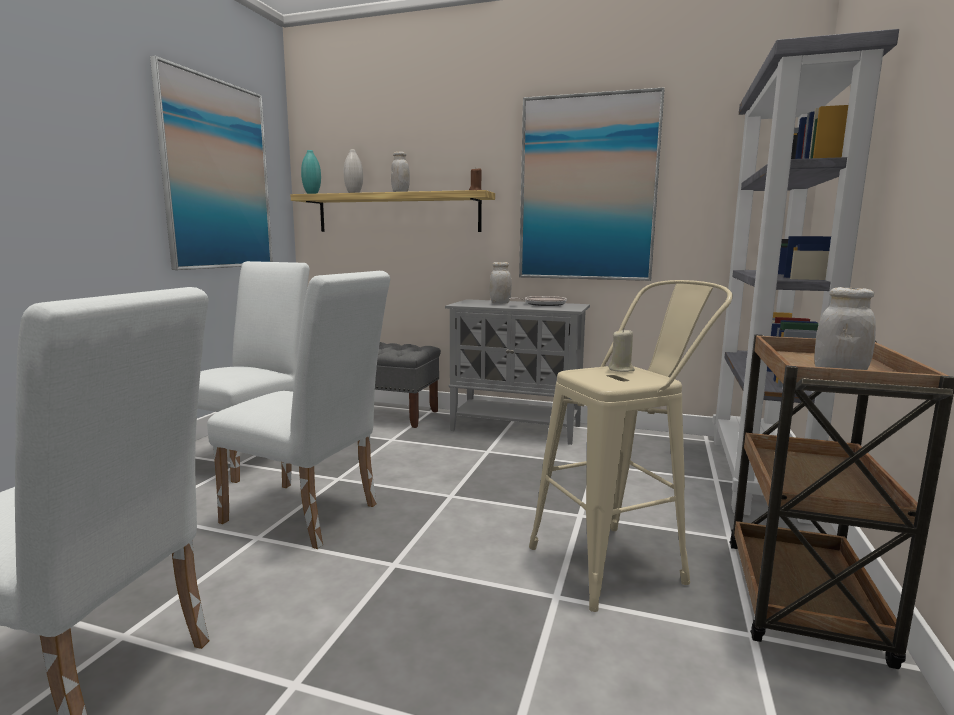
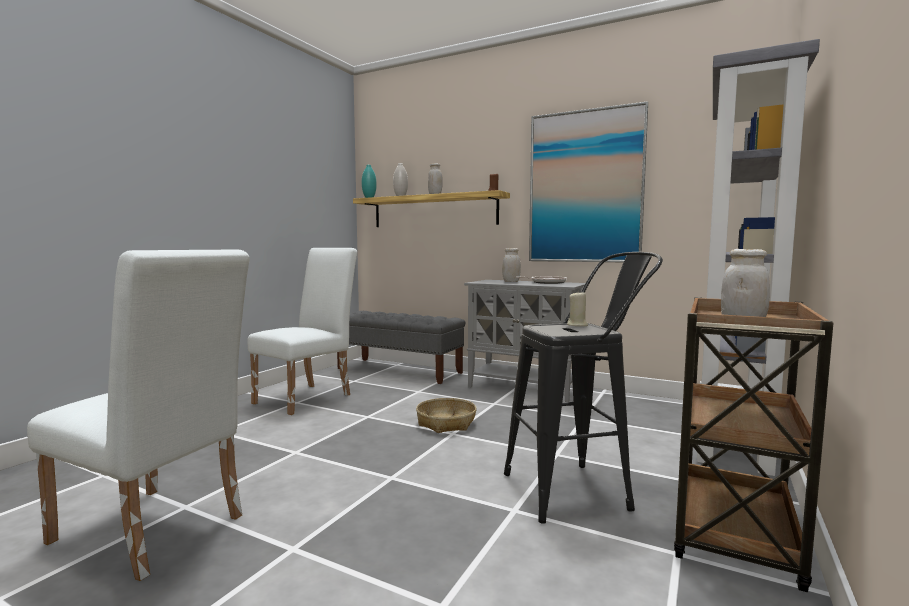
camera: 10 degrees right, 5 degrees down
(217, 175) = (297, 184): picture -> none
(309, 516) = (338, 440): white chair -> none
(439, 481) = (446, 423): none -> basket
(619, 562) = (578, 490): beige stool -> black stool

